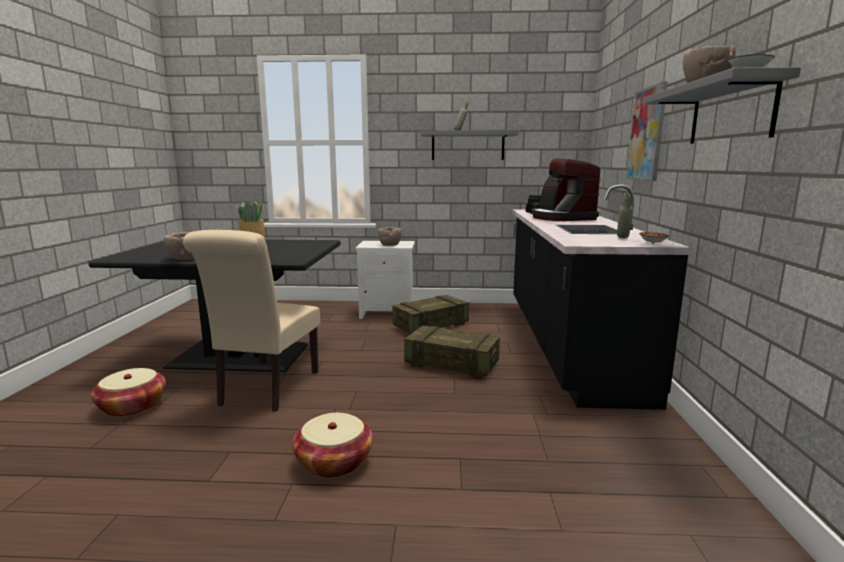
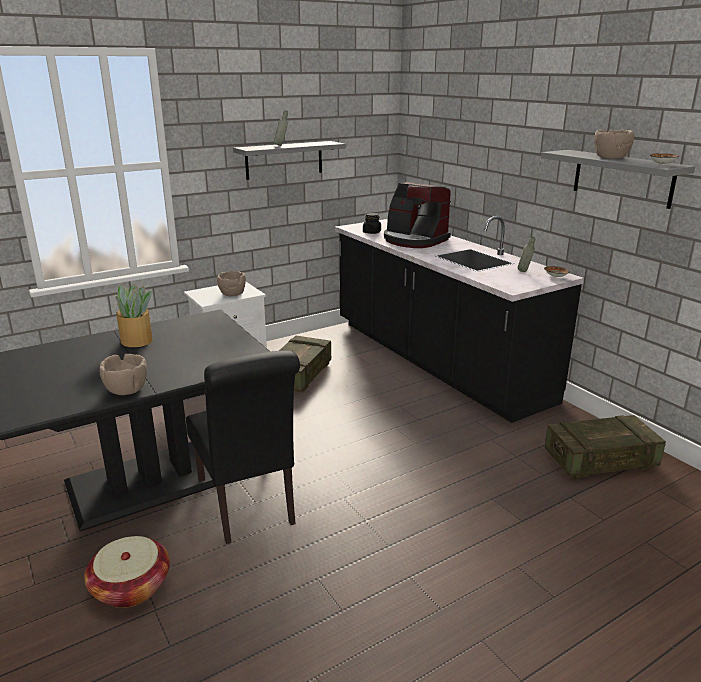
camera: 35 degrees left, 10 degrees up
(266, 390) = (248, 507): beige chair -> black chair
(334, 462) = (414, 544): basket -> none
(452, 364) = (376, 414): crate -> crate (600, 460)
(646, 134) = (505, 165): picture -> none

